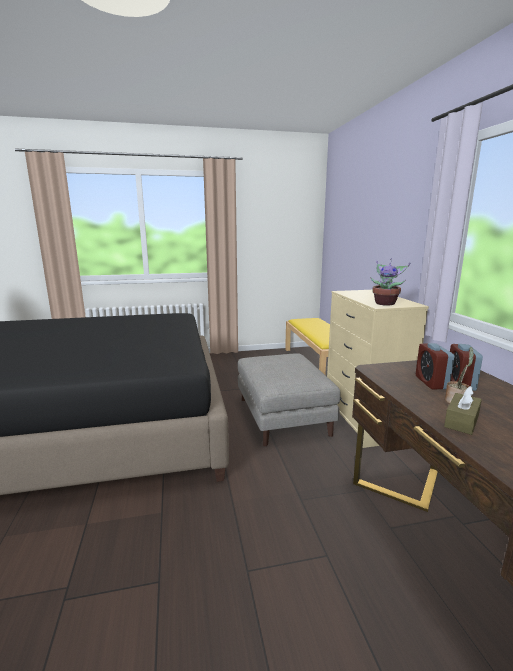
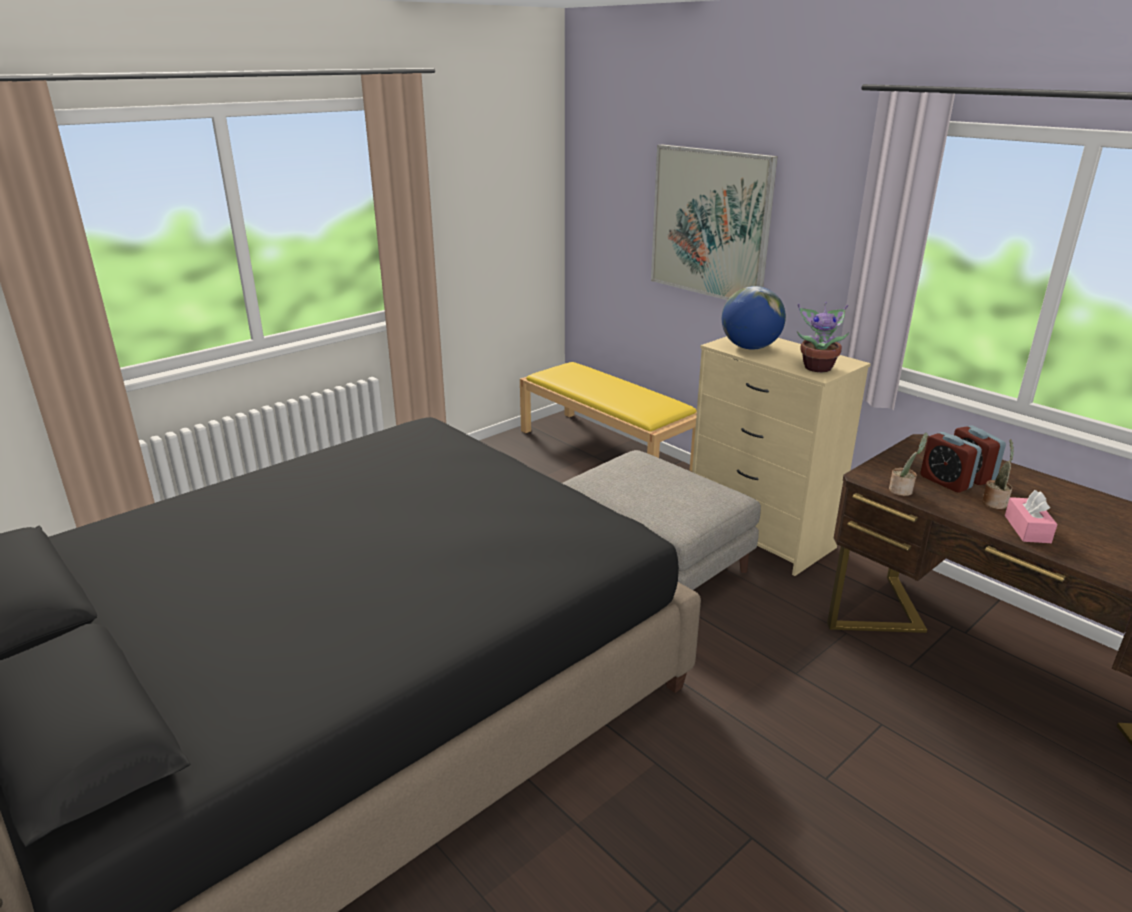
camera: 30 degrees left, 10 degrees up
(359, 294) = (750, 347): none -> globe
(372, 231) = (710, 223): none -> picture
(387, 379) = (902, 490): none -> potted plant
(461, 421) = (1027, 529): brown tissue box -> pink tissue box

